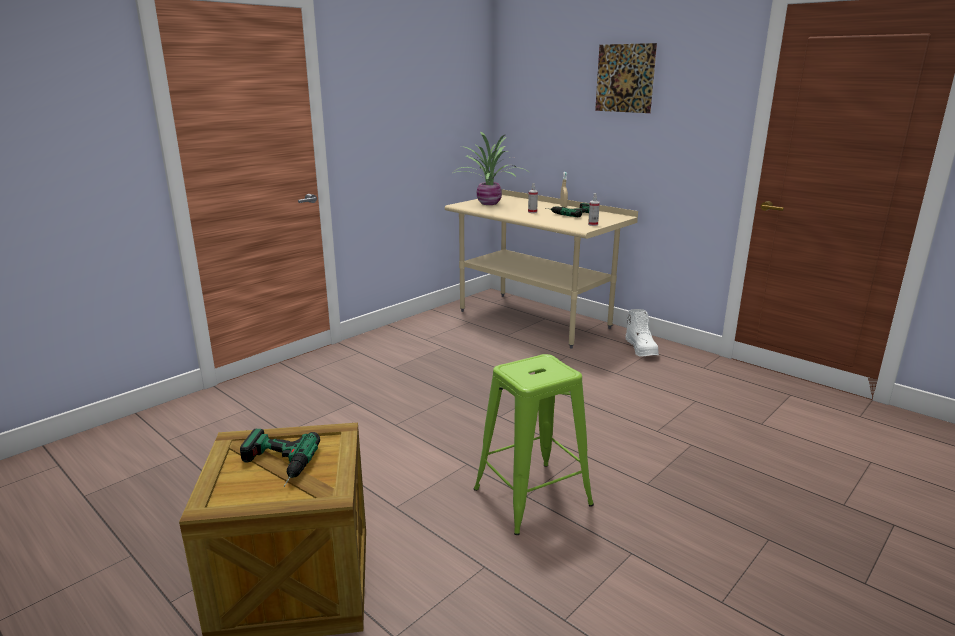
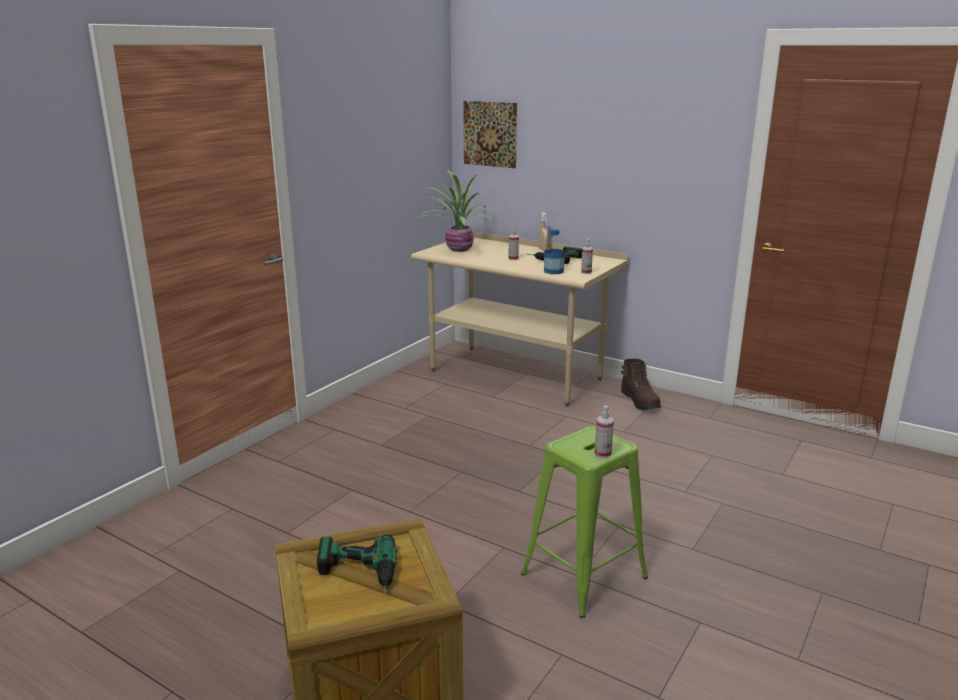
camera: 10 degrees left, 0 degrees up
(544, 378) = (602, 454): none -> spray bottle
(563, 222) = (553, 271): none -> bottle
(625, 78) = (608, 113): picture -> picture (490, 134)
(641, 349) = (640, 402): white boot -> brown boot

